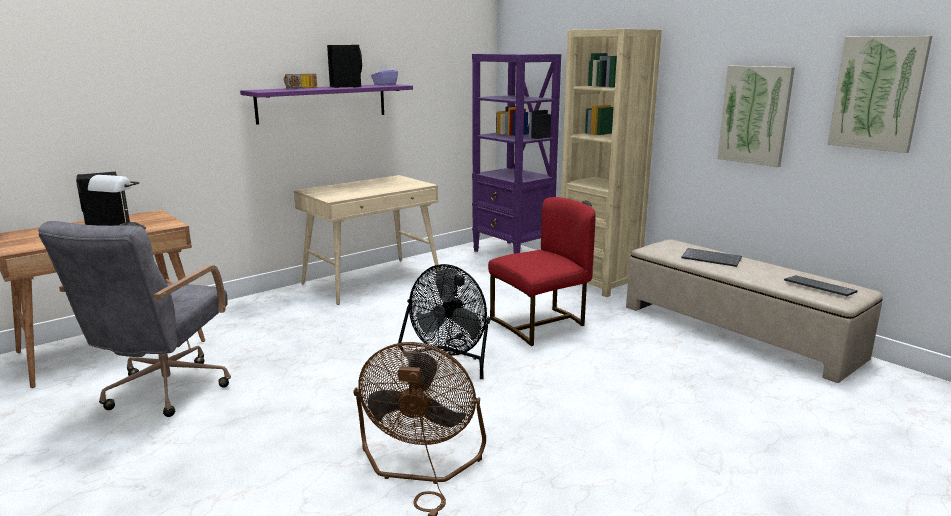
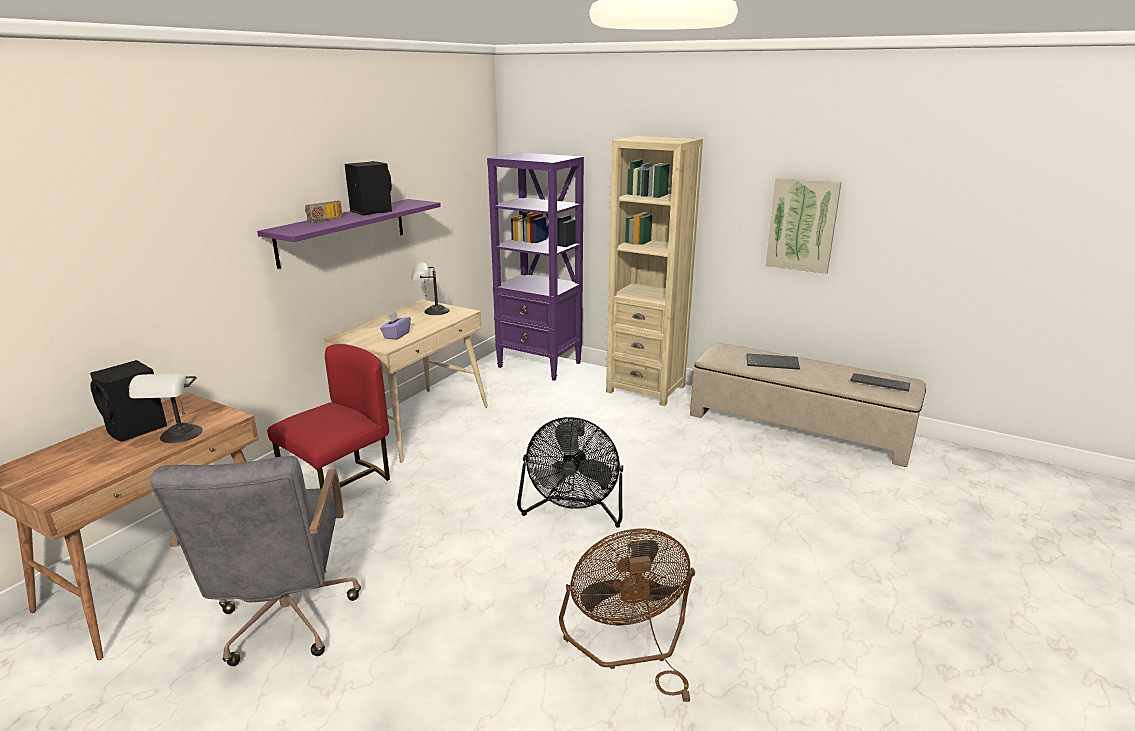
camera: 20 degrees left, 5 degrees up
(385, 84) = (406, 202): purple tissue box -> purple tissue box (396, 335)
(396, 182) = (431, 311): none -> table lamp
(540, 324) = (627, 449): red chair -> red chair (340, 486)
(878, 93) = (919, 208): picture -> none

